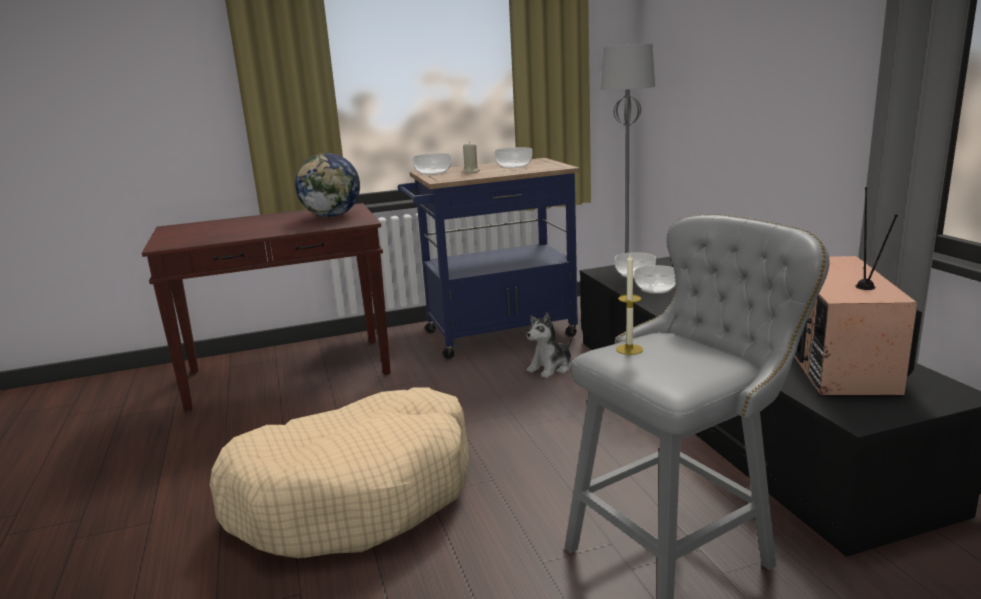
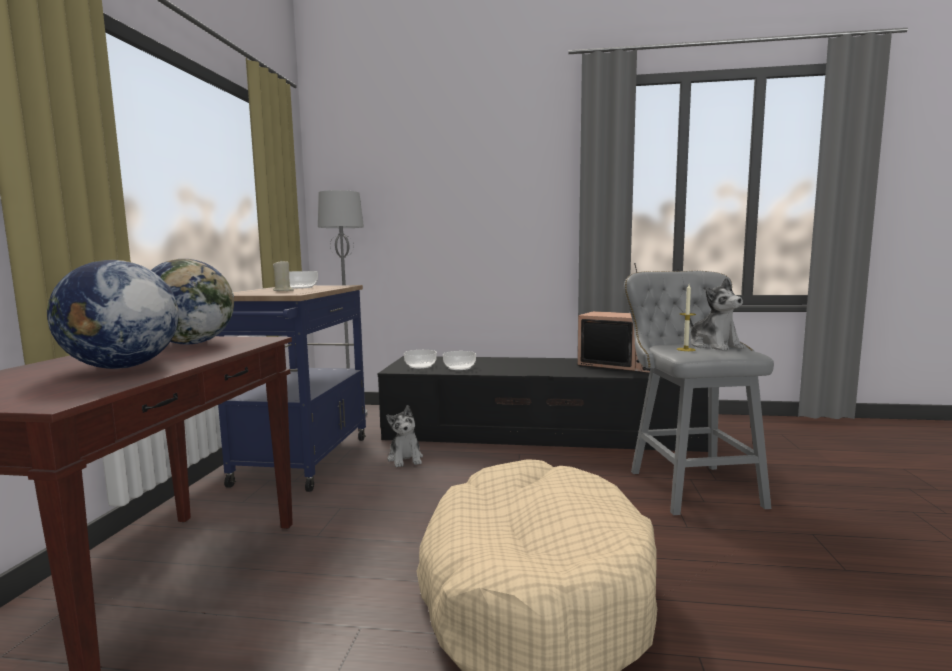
camera: 65 degrees left, 10 degrees down
(245, 229) = (121, 367): none -> globe
(433, 172) = (241, 293): bowl -> none
(691, 362) = (714, 346): none -> plush toy

